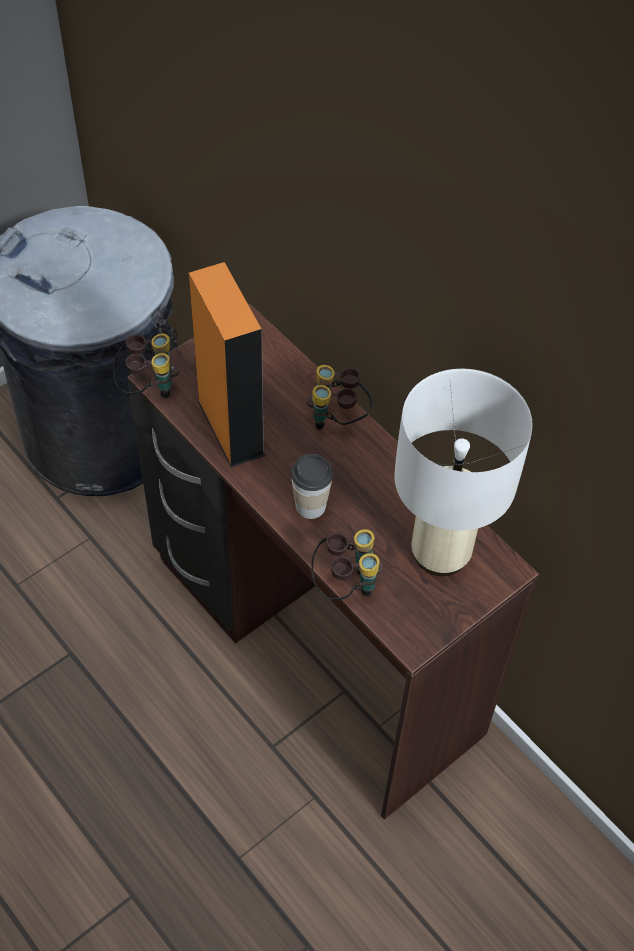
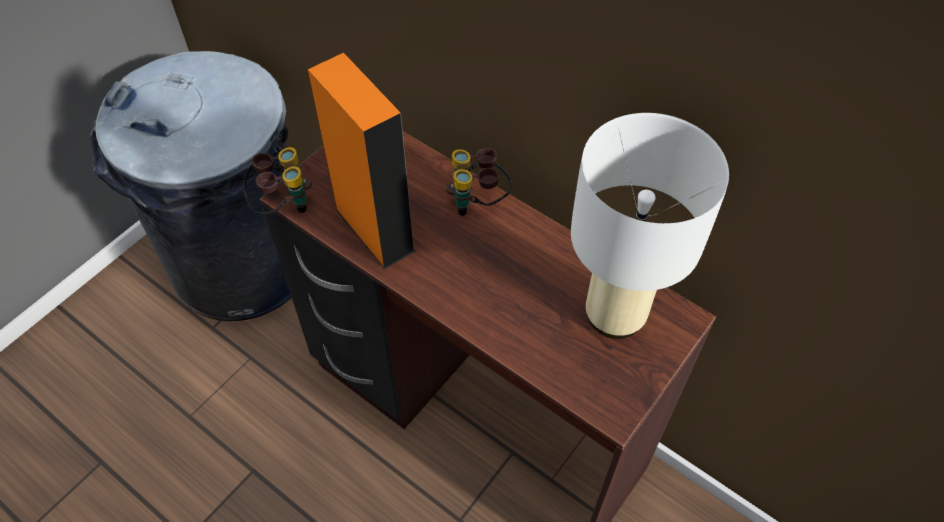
camera: 10 degrees left, 0 degrees up
(310, 505) = (473, 292): cup -> none
(345, 584) = (530, 366): binoculars -> none

